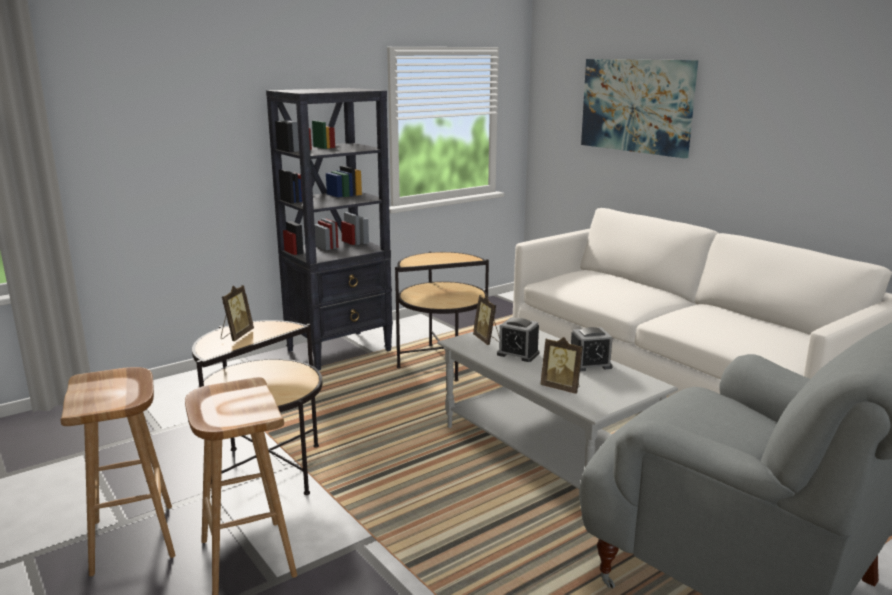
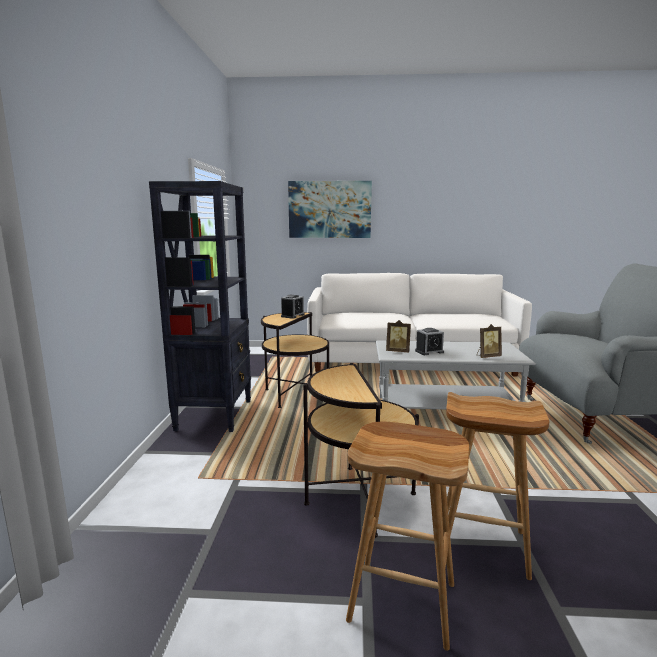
camera: 50 degrees left, 5 degrees down
(236, 335) = (339, 384): picture frame -> none
(590, 364) = (464, 345): alarm clock -> alarm clock (292, 315)

